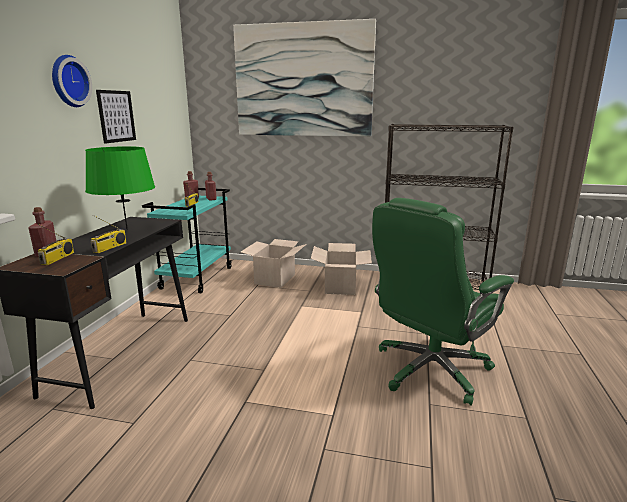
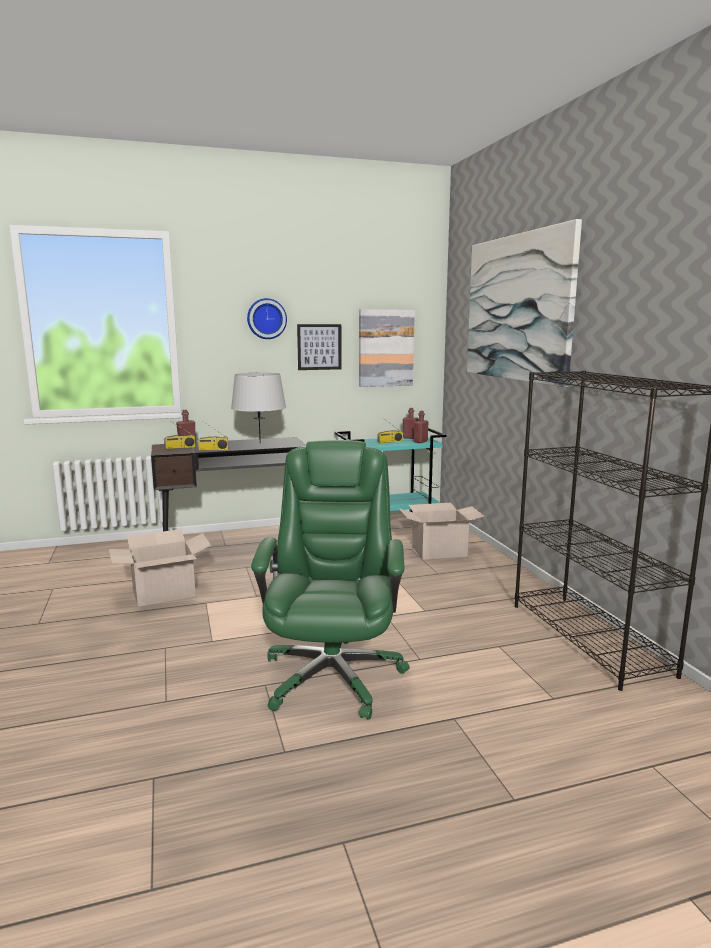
camera: 60 degrees right, 5 degrees down
(126, 229) = (260, 443): green table lamp -> grey table lamp
(159, 116) = (386, 348): none -> picture
(340, 286) = (474, 584): cardboard box -> cardboard box (164, 593)
(430, 370) = (333, 674): green office chair -> green office chair turned 75 degrees clockwise

